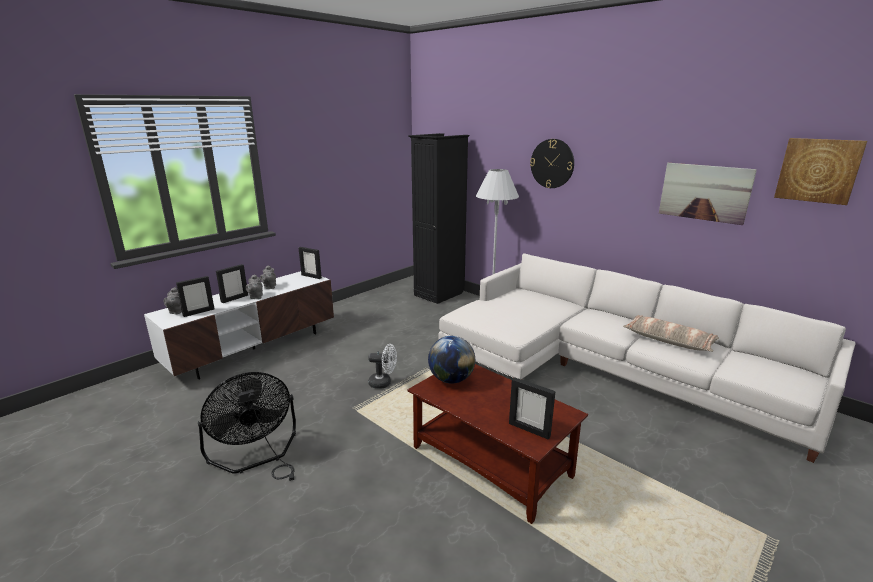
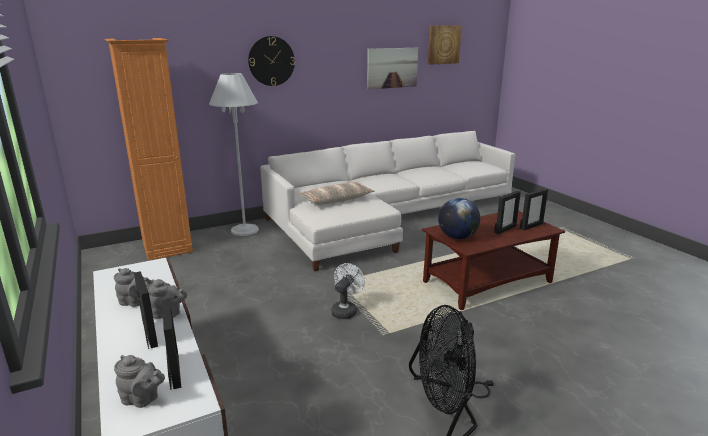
camera: 70 degrees left, 0 degrees up
(311, 276) = (134, 268): picture frame -> picture frame (505, 229)
(439, 294) = (167, 246): black cabinet -> orange cabinet
(669, 340) = (422, 173): pillow -> pillow (336, 200)

